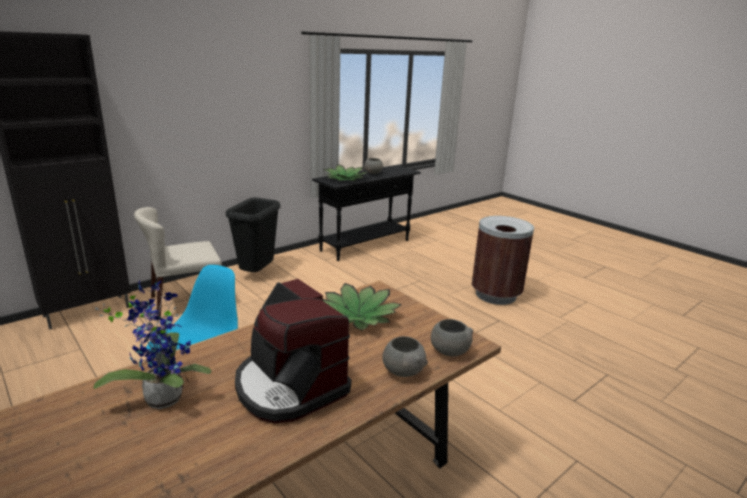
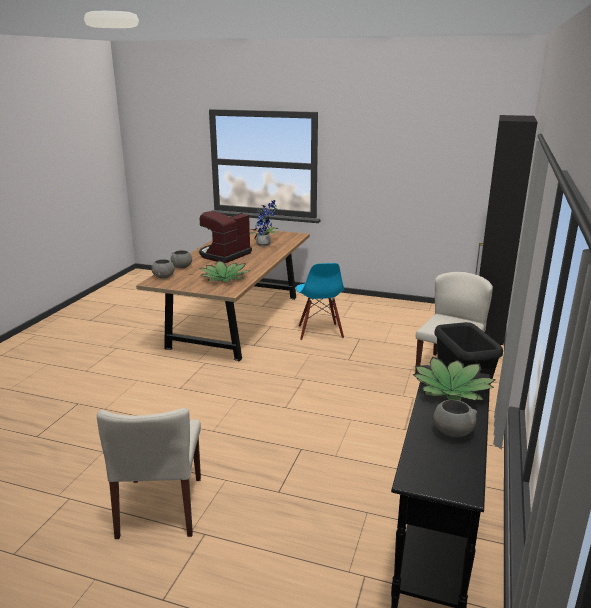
camera: 150 degrees right, 0 degrees up
(289, 386) = (224, 255): coffee machine -> coffee machine turned 75 degrees counterclockwise
(496, 295) = (161, 507): brown trash can -> beige chair

